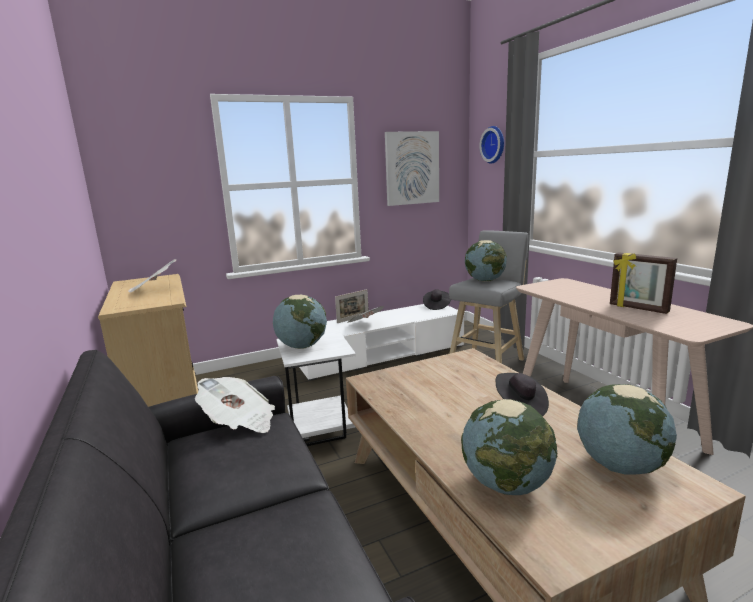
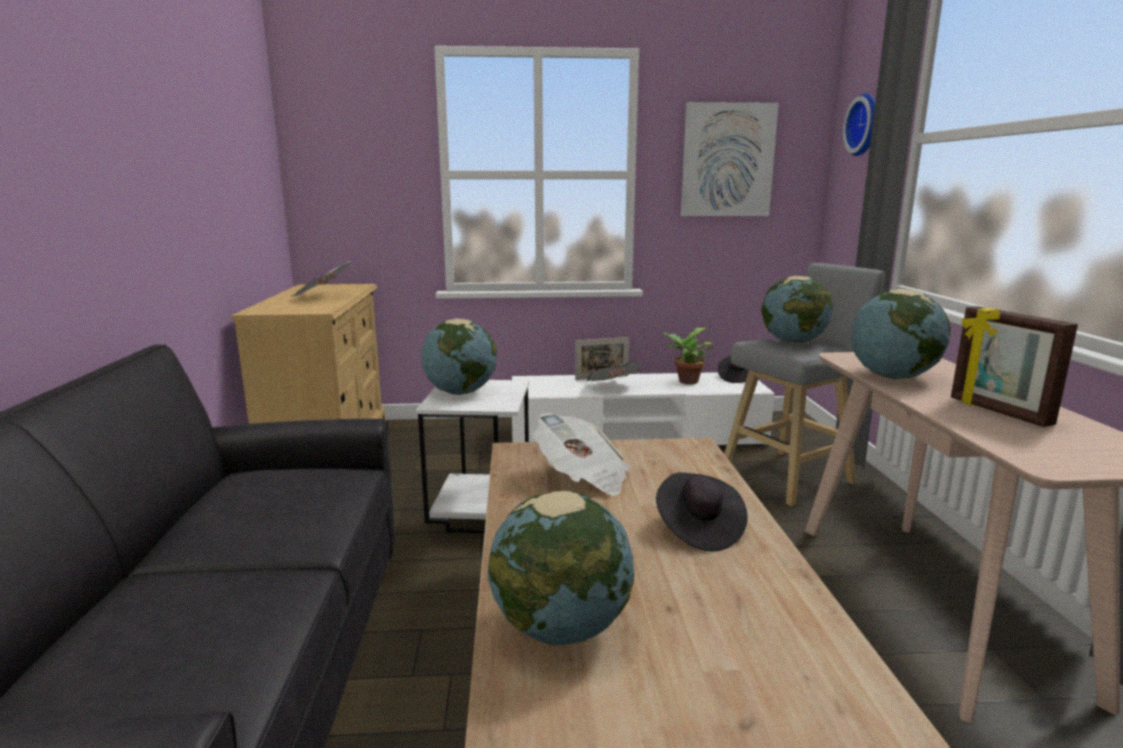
camera: 20 degrees right, 0 degrees up
(240, 422) = (306, 467): newspaper -> newspaper (583, 477)
(407, 313) = (686, 381): none -> potted plant
(619, 465) = (771, 652): globe -> globe (892, 376)

